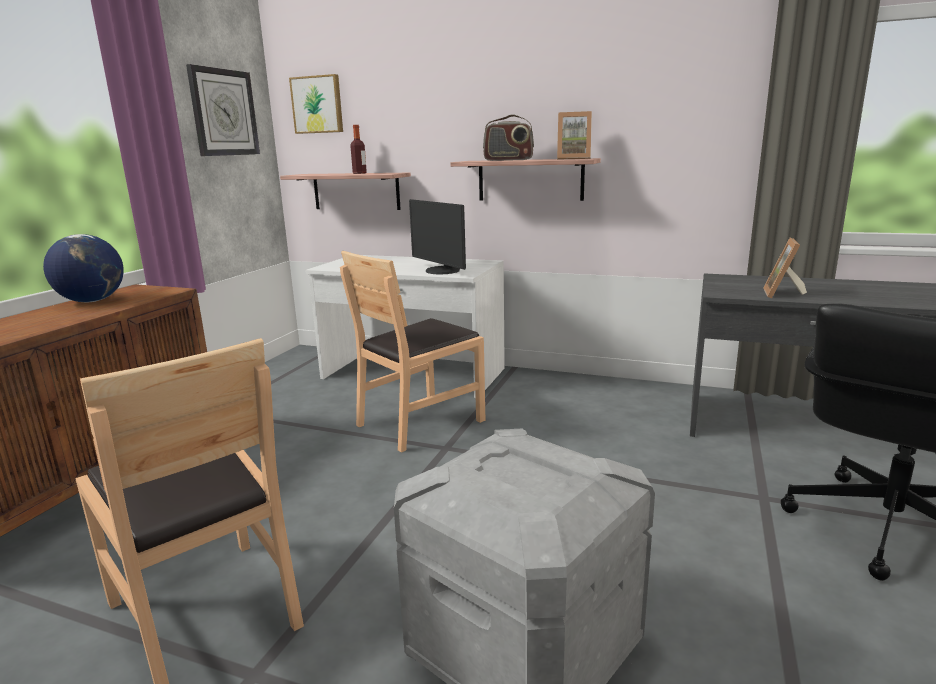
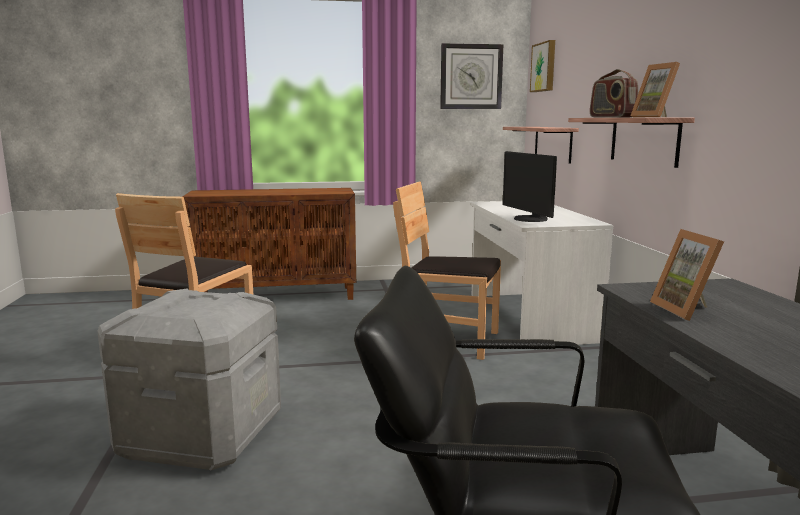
camera: 60 degrees right, 5 degrees down
(92, 301) = (307, 189): globe -> none
(359, 173) = (547, 127): bottle -> none
(441, 271) = (529, 219): monitor -> monitor turned 45 degrees counterclockwise
(783, 294) = (687, 310): picture frame -> picture frame turned 90 degrees counterclockwise

